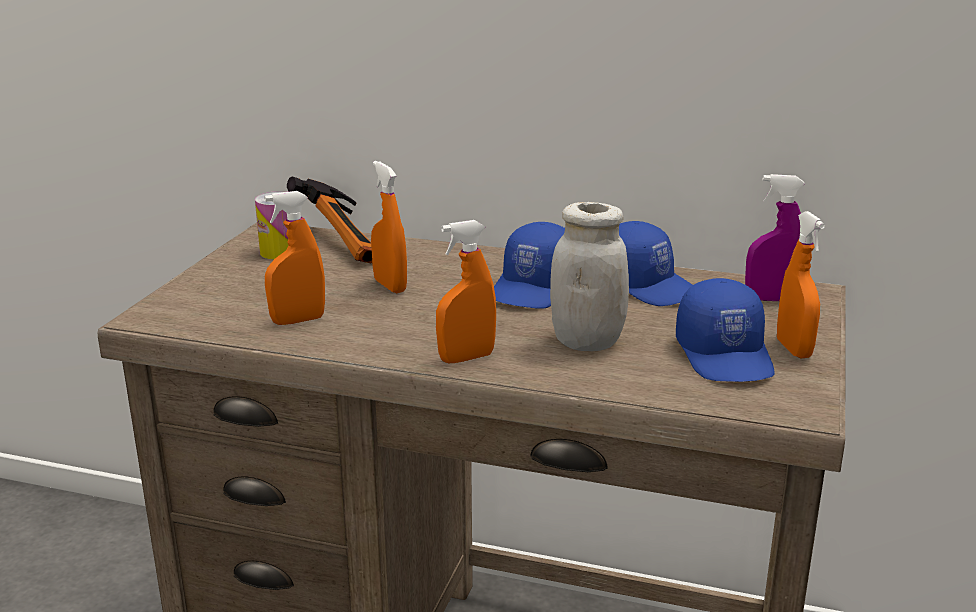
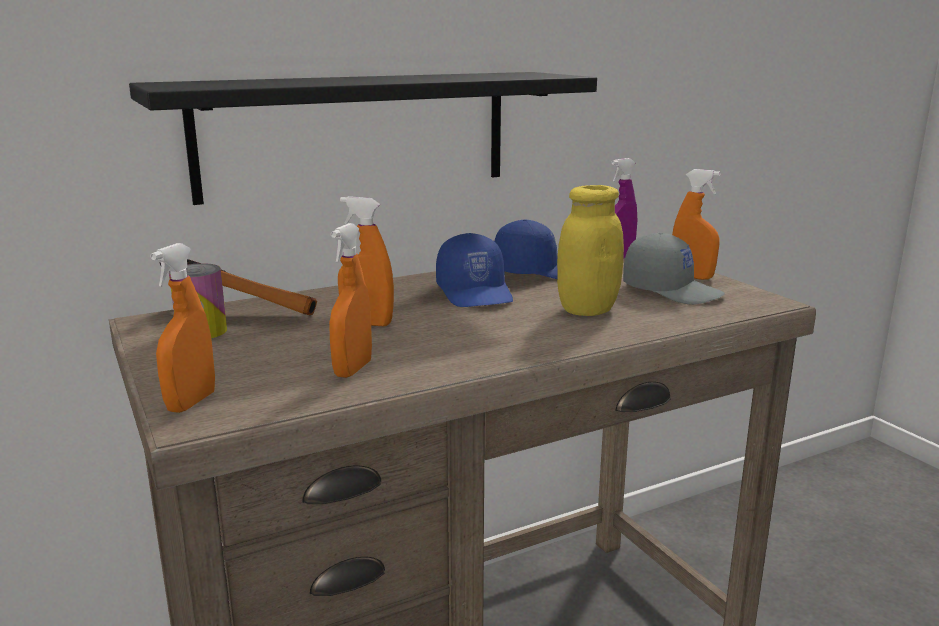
camera: 45 degrees left, 5 degrees down
(466, 358) = (543, 344): orange spray bottle -> orange spray bottle (191, 402)
(489, 93) = (356, 134): none -> black shelf
(587, 342) = (587, 310): white jar -> yellow jar
(726, 355) = (672, 290): blue cap -> grey cap

